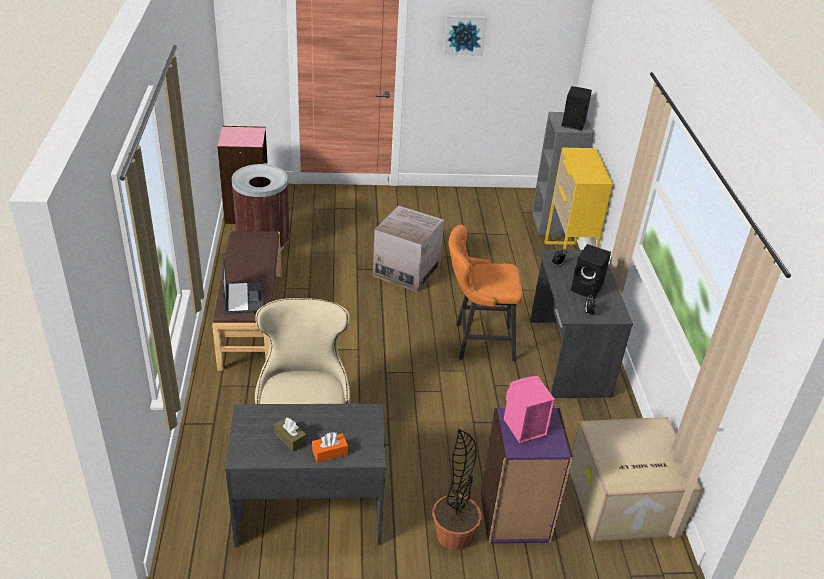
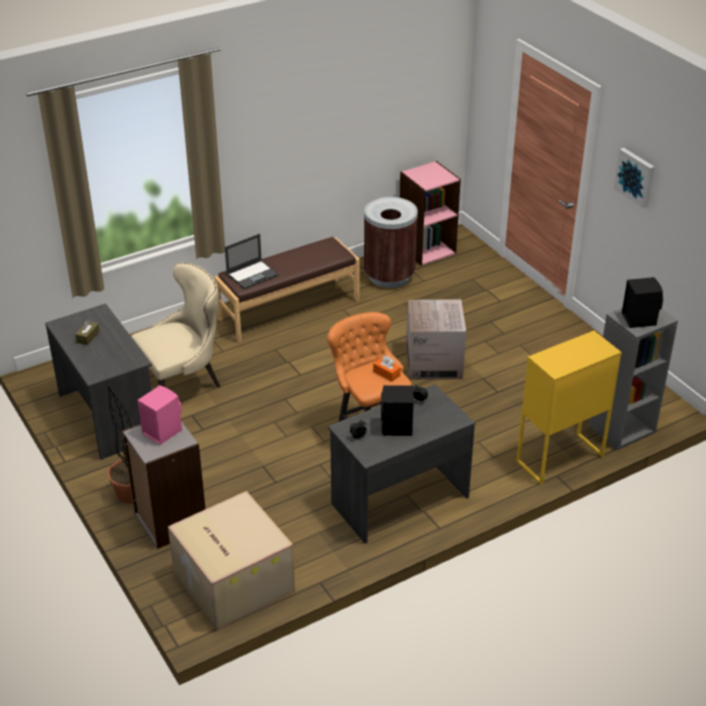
camera: 65 degrees right, 0 degrees up
(330, 452) = (86, 357): orange tissue box -> orange tissue box (386, 373)
(514, 518) = (170, 521): purple bookcase -> grey bookcase

